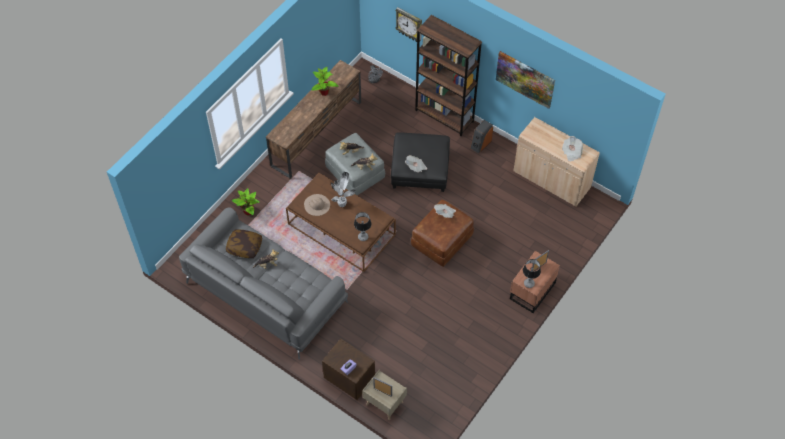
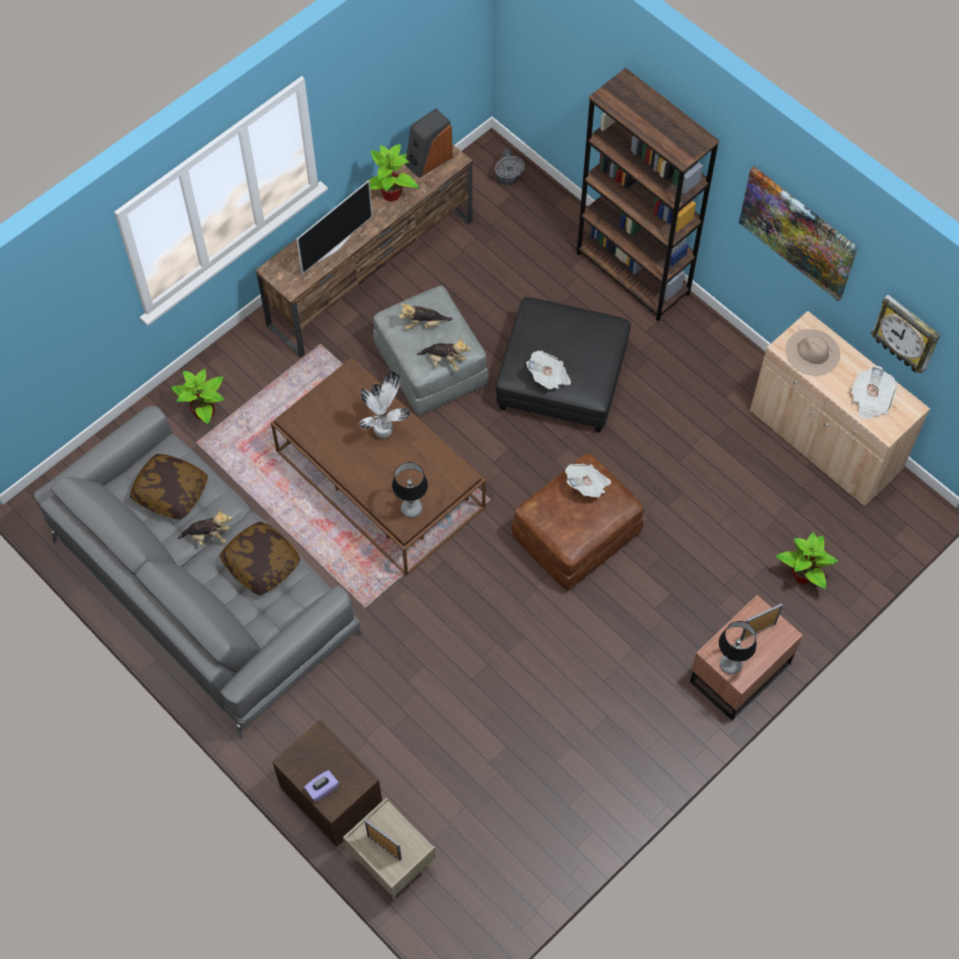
camera: 10 degrees right, 5 degrees up
(296, 273) = (261, 563): none -> pillow
(302, 120) = (334, 247): none -> television
(317, 205) = (333, 426): beige hat -> beige hat (812, 352)
(409, 24) = (583, 80): wall clock -> wall clock (906, 334)
(480, 144) = (694, 343): speaker -> speaker (428, 160)
(553, 242) = (803, 575): none -> potted plant

